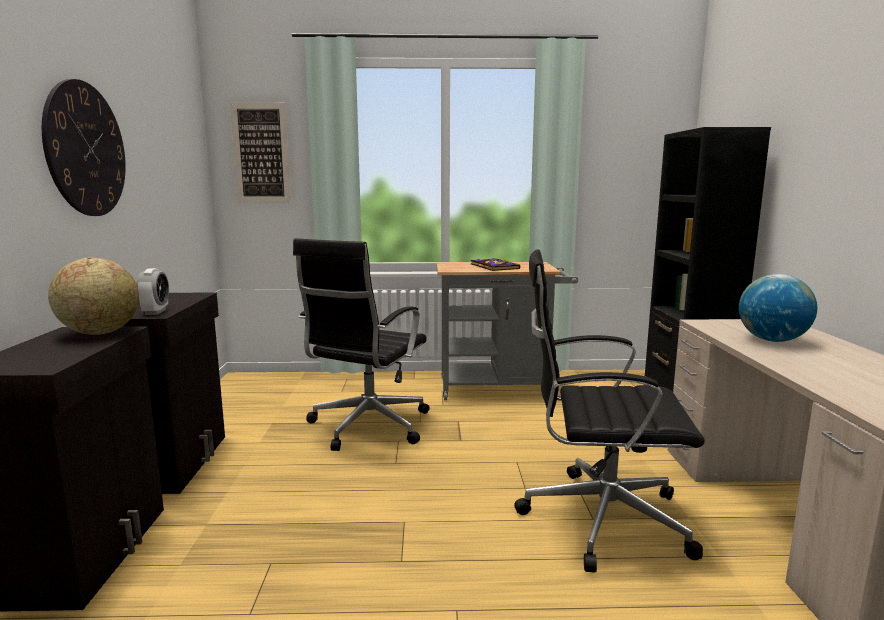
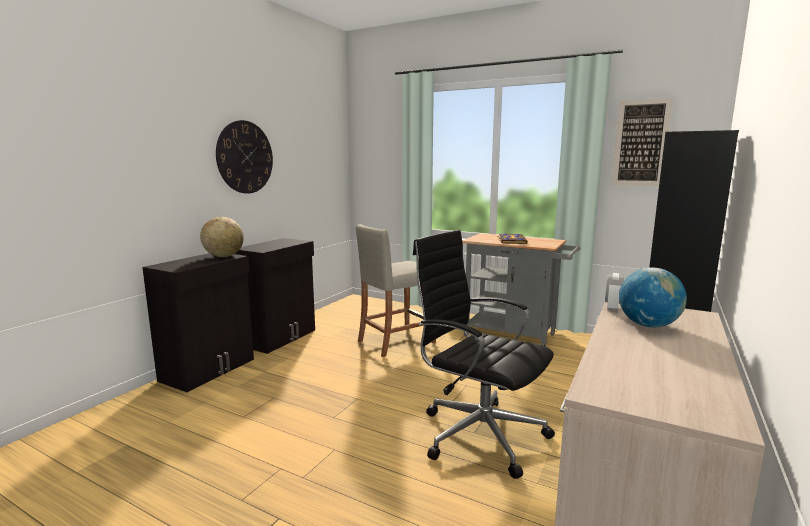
camera: 30 degrees right, 0 degrees up
(155, 312) = (264, 249): alarm clock -> alarm clock (612, 308)
(261, 153) = (377, 152): picture -> picture (640, 143)
(367, 426) = (396, 341): black office chair -> beige stool

